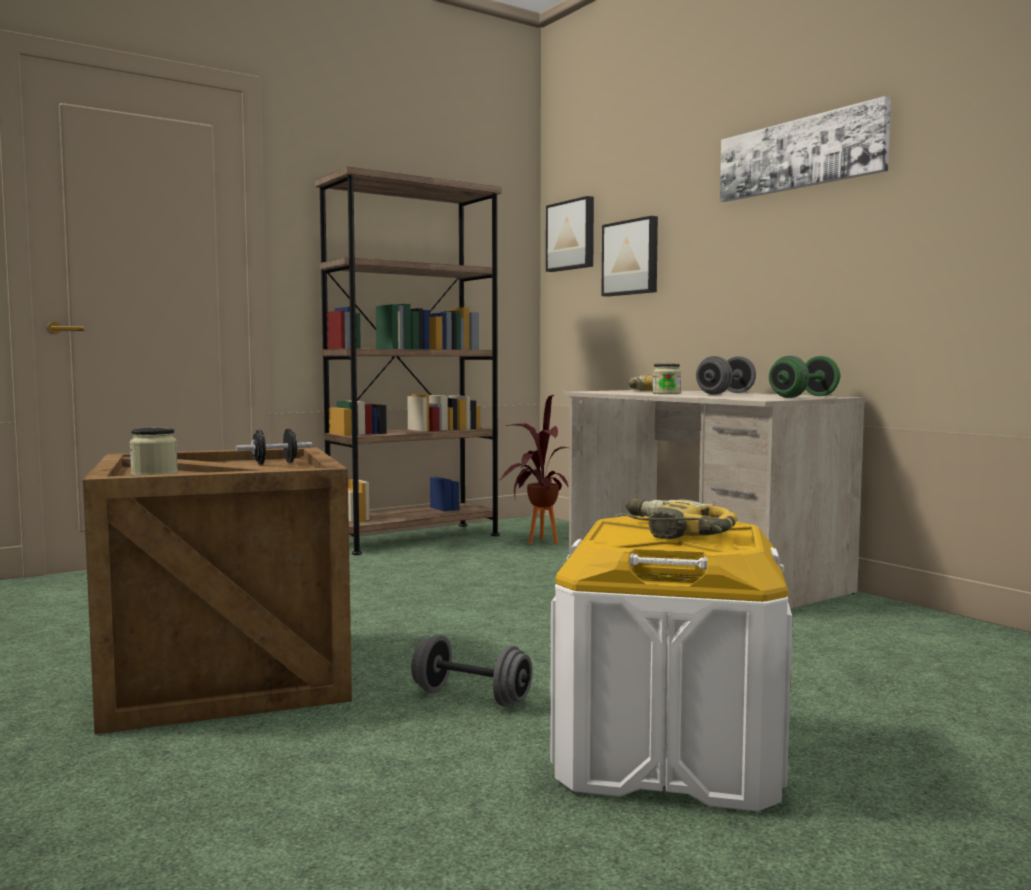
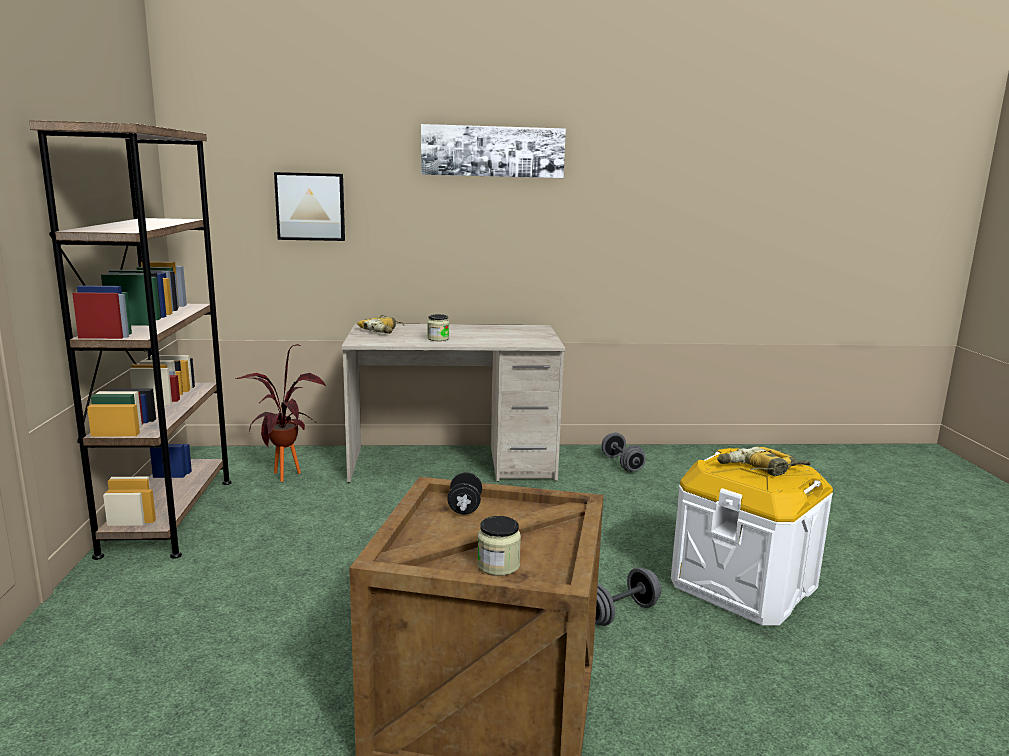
camera: 60 degrees left, 10 degrees up
(572, 235) = (219, 173): picture -> none
(726, 393) = (462, 331): grey dumbbell -> grey dumbbell (622, 464)
(804, 397) = (533, 332): green dumbbell -> none

